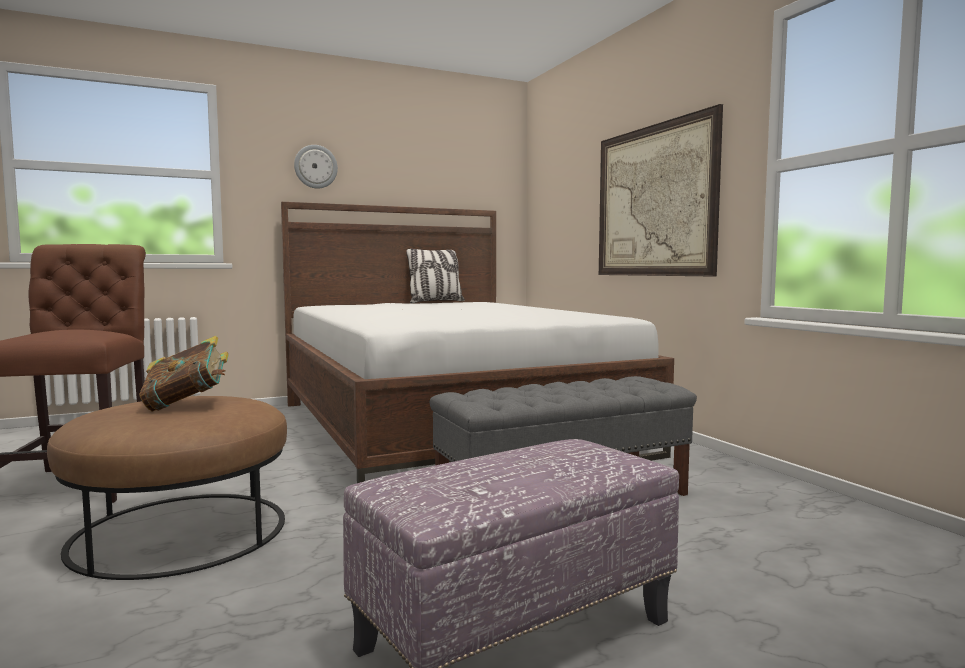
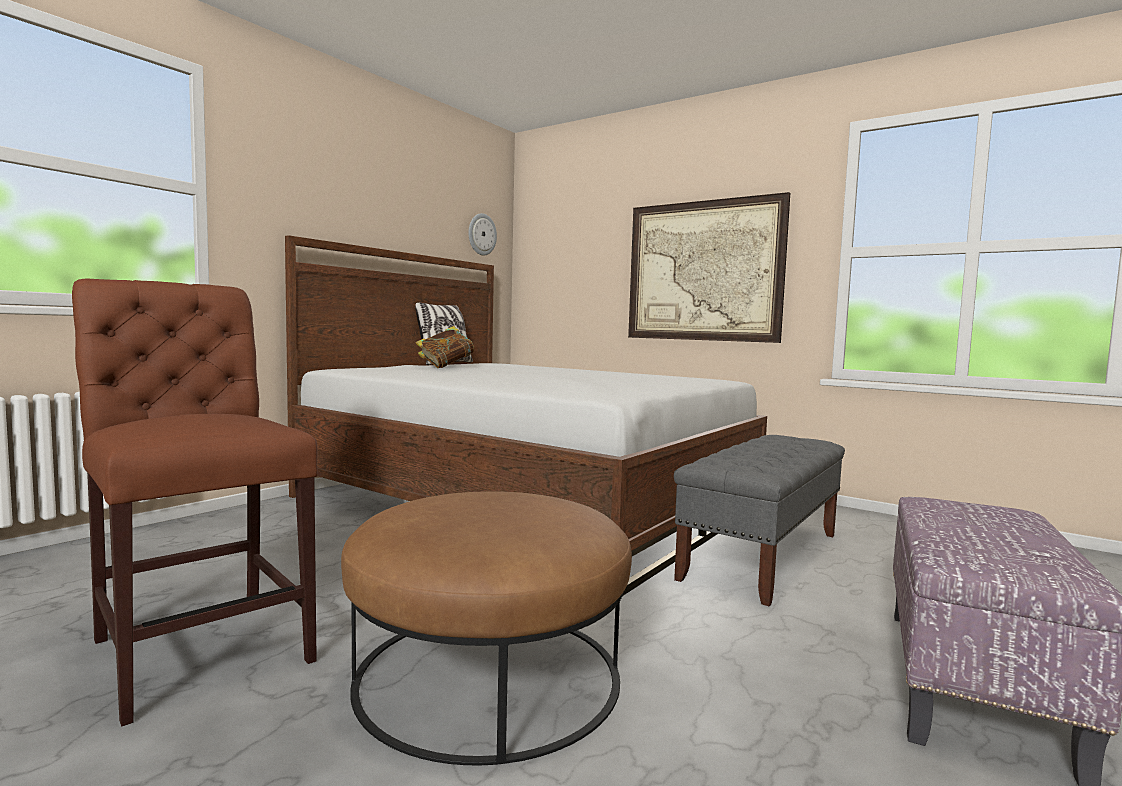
camera: 30 degrees left, 0 degrees up
(187, 406) = (493, 509): book -> book (446, 367)
(315, 166) = (321, 195): wall clock -> wall clock (481, 234)

